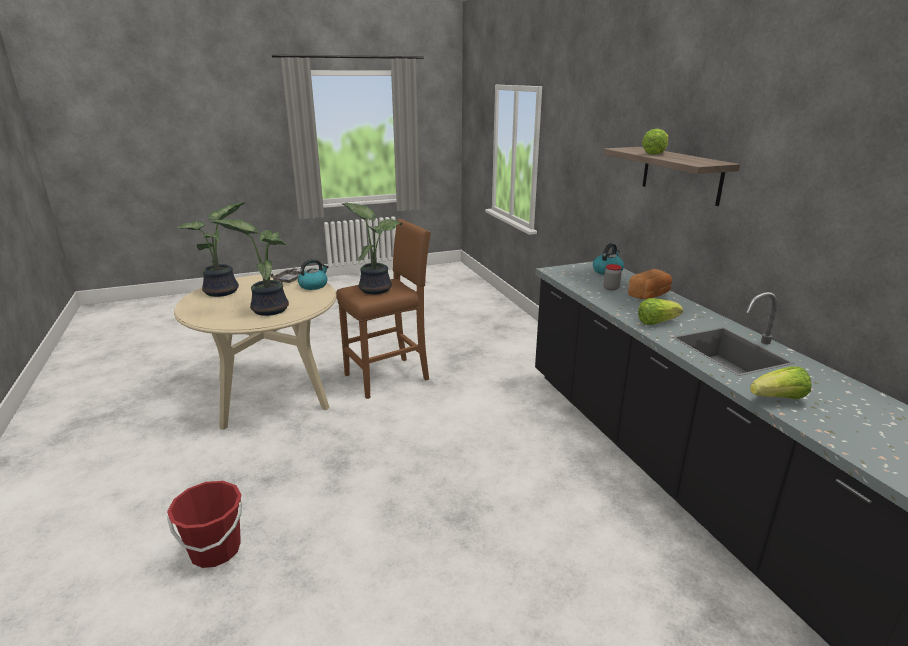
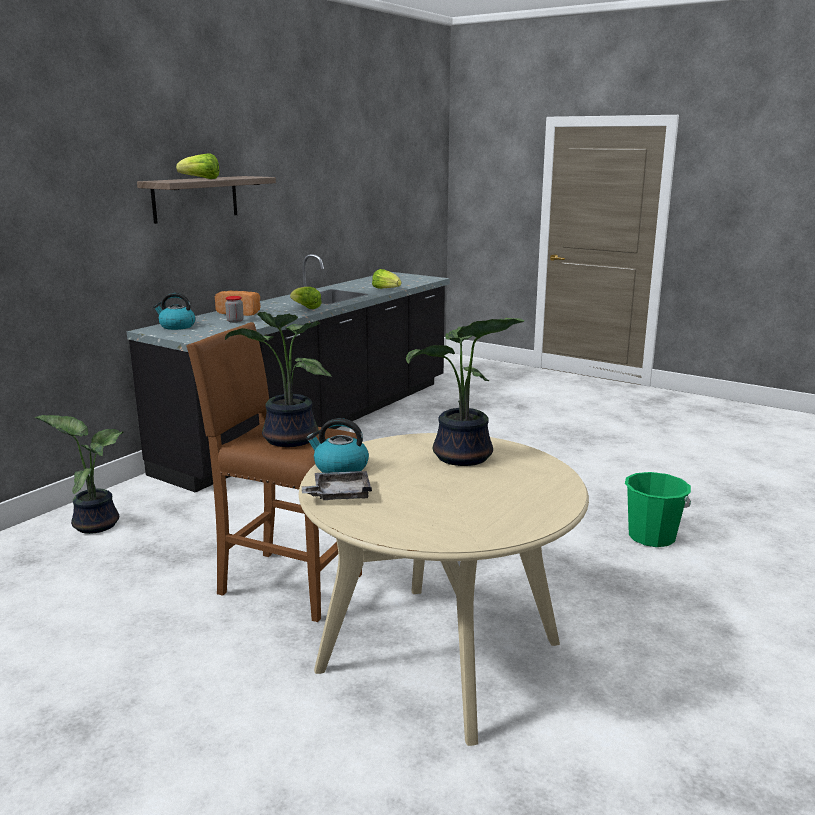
camera: 125 degrees left, 5 degrees down
(215, 550) = (651, 537): red bucket -> green bucket
(223, 292) = (465, 518): potted plant -> potted plant (95, 524)

